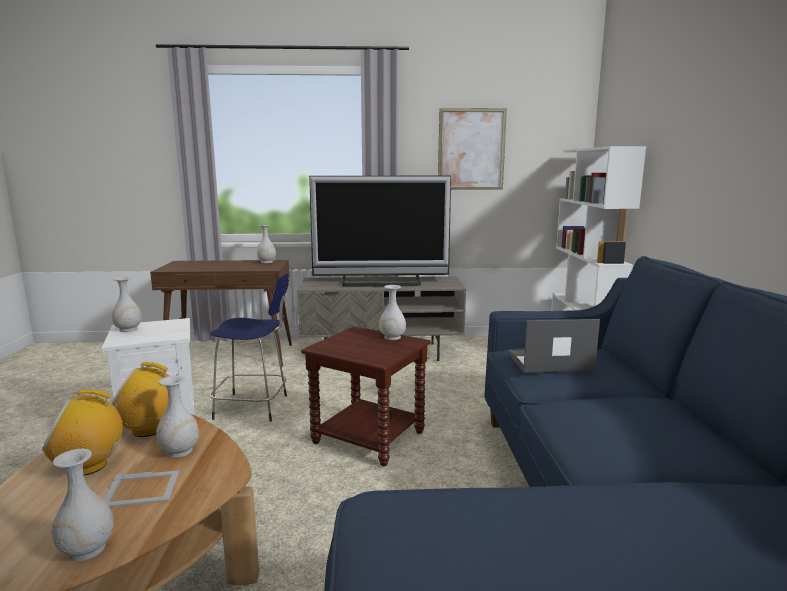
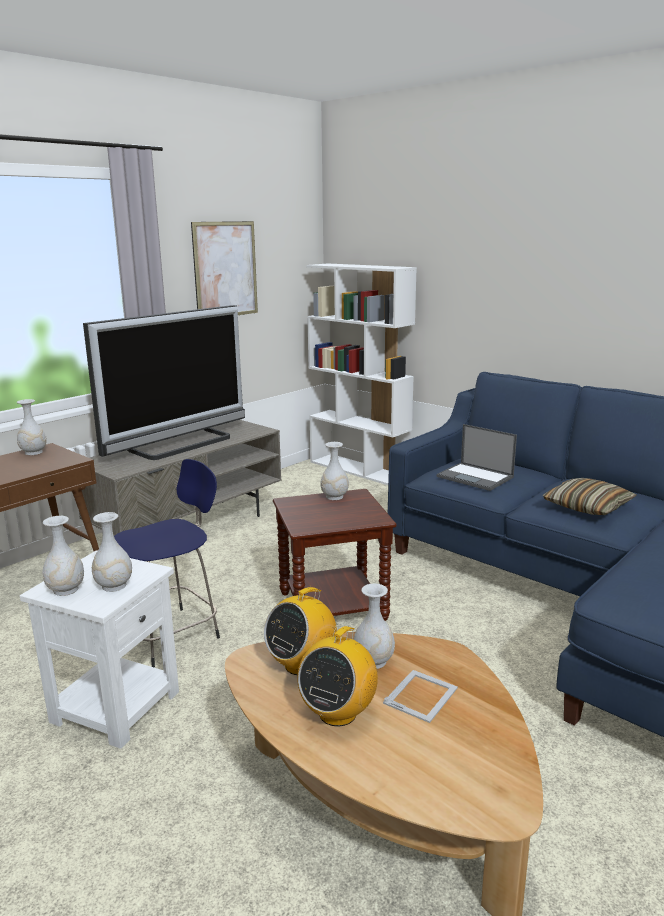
camera: 45 degrees left, 5 degrees up
(87, 549) = (491, 741): white vase -> white vase (113, 585)
(548, 362) = (476, 477): laptop -> laptop turned 90 degrees counterclockwise
(605, 425) = (587, 507): none -> pillow

